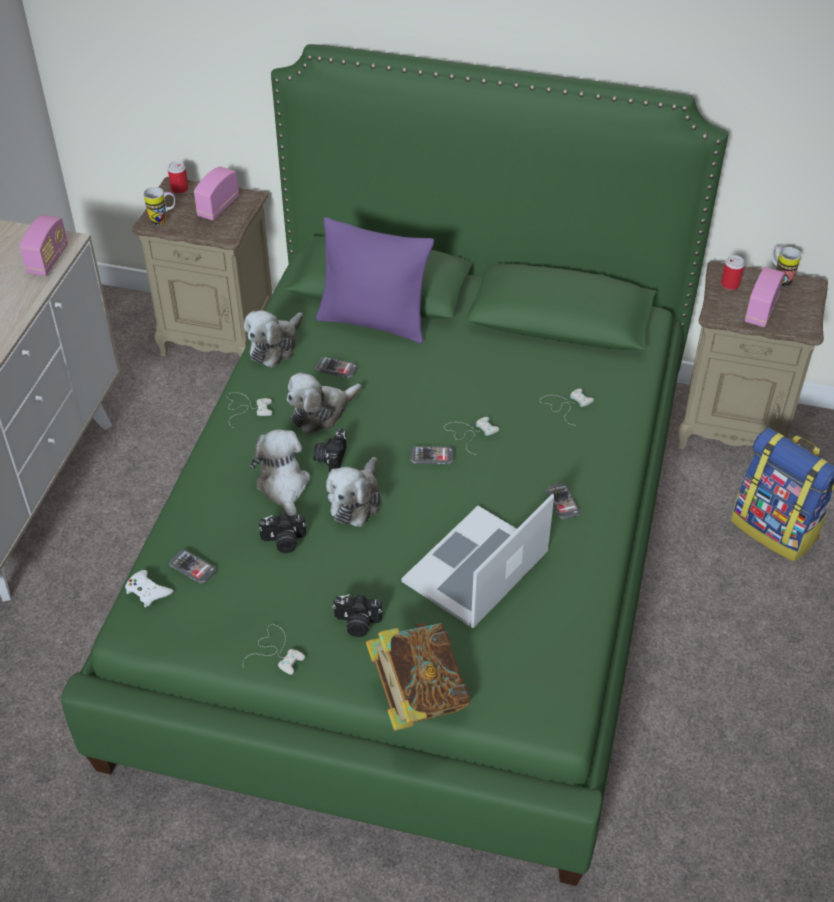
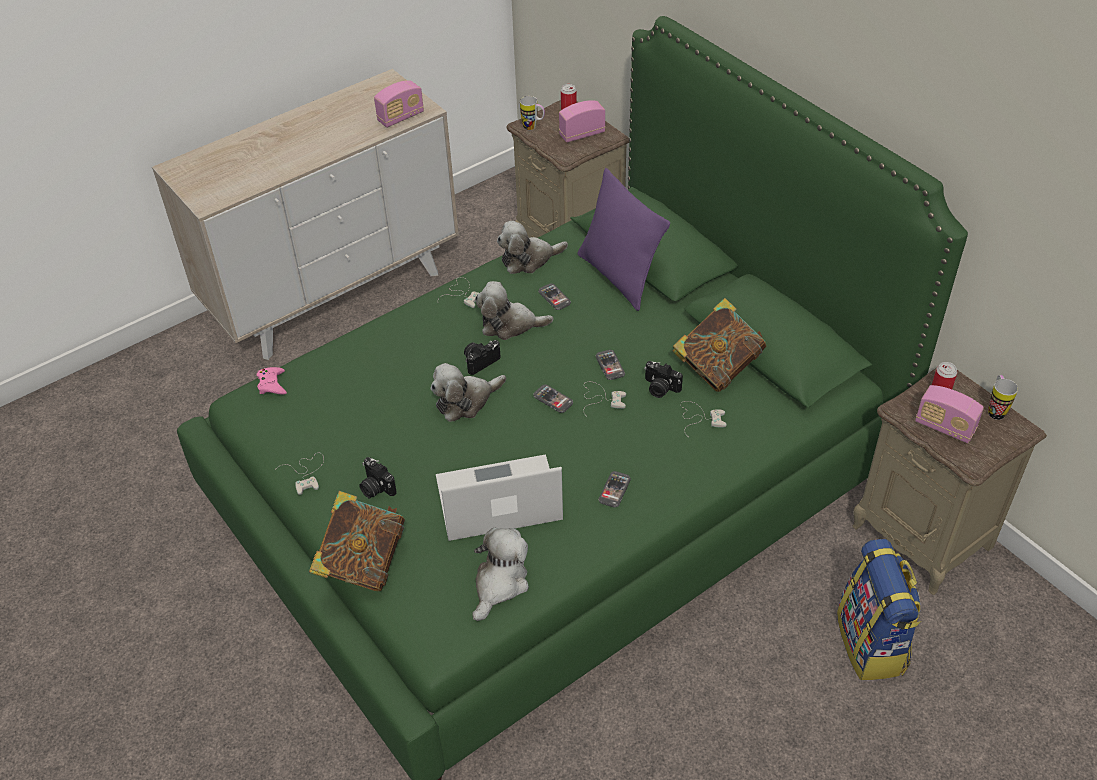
camera: 40 degrees right, 0 degrees up
(147, 591) = (272, 384): white game controller -> pink game controller
(192, 567) = (313, 384): phone -> phone (610, 366)
(283, 486) = (428, 363): plush toy -> plush toy (499, 583)
(283, 542) = (386, 401): camera -> camera (660, 388)
(536, 356) = (717, 367): none -> book
(760, 311) = (944, 427): radio -> radio turned 120 degrees counterclockwise

